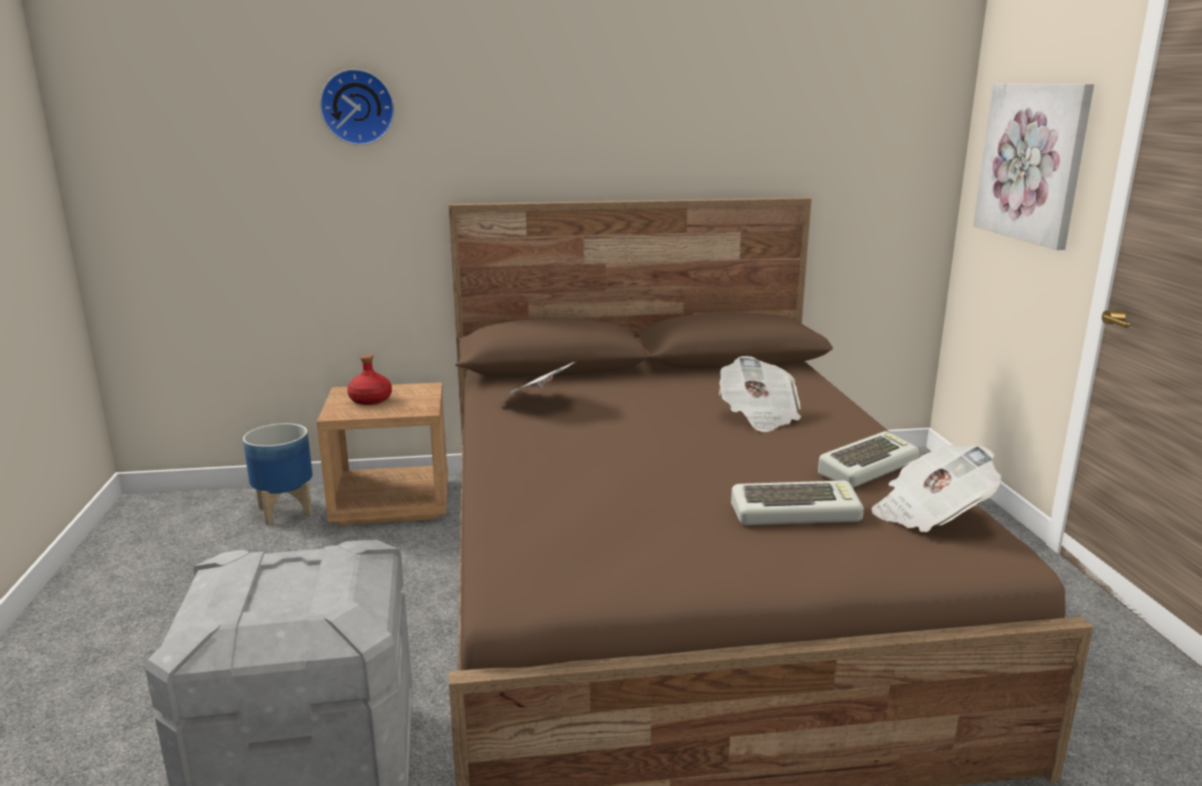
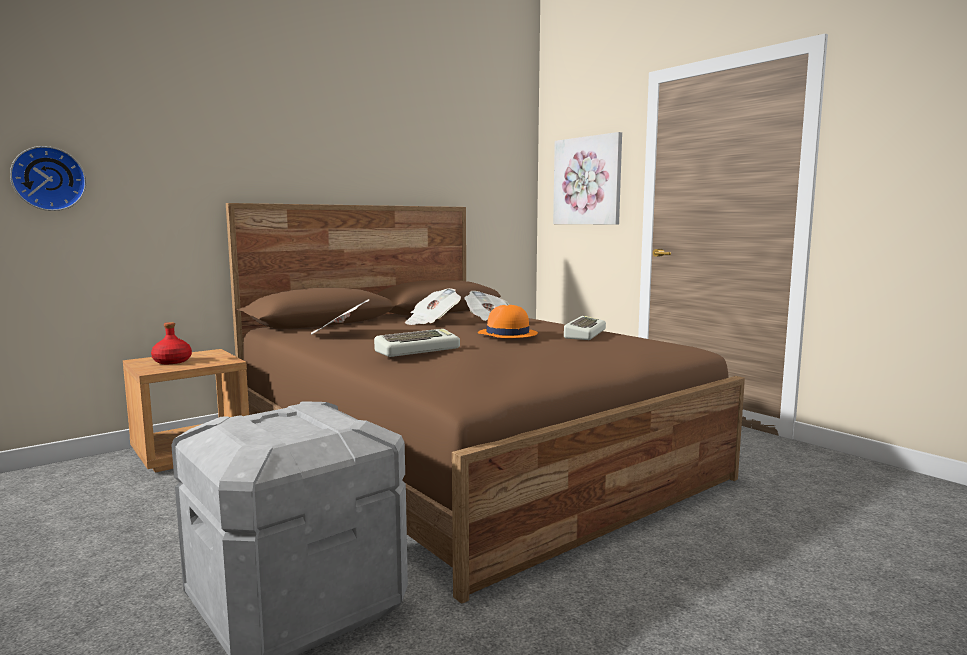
camera: 30 degrees left, 10 degrees down
(285, 510) = (89, 474): planter -> none
(358, 107) = (146, 123): wall clock -> wall clock (48, 179)
(741, 448) = (507, 334): none -> orange hat
(795, 512) = (576, 349): keyboard -> keyboard (417, 349)
(930, 514) = (641, 342): newspaper -> newspaper (432, 322)

